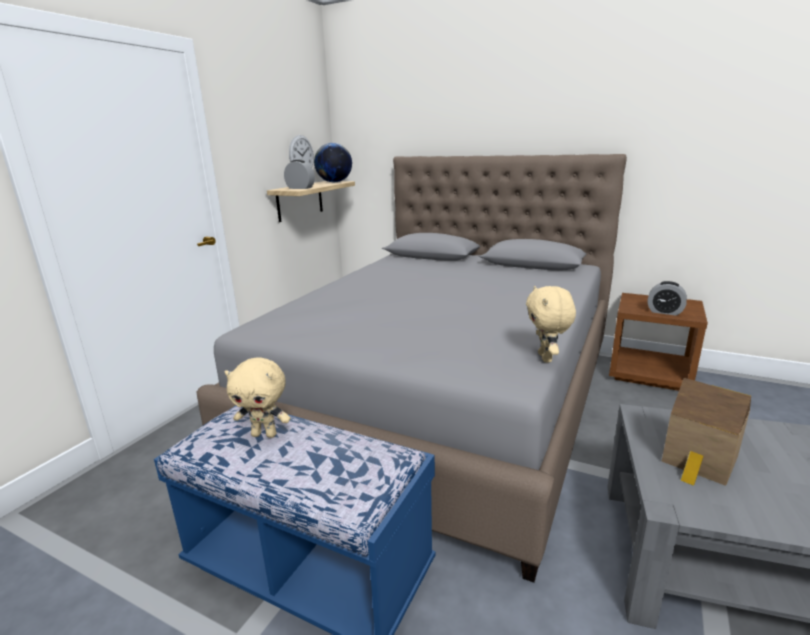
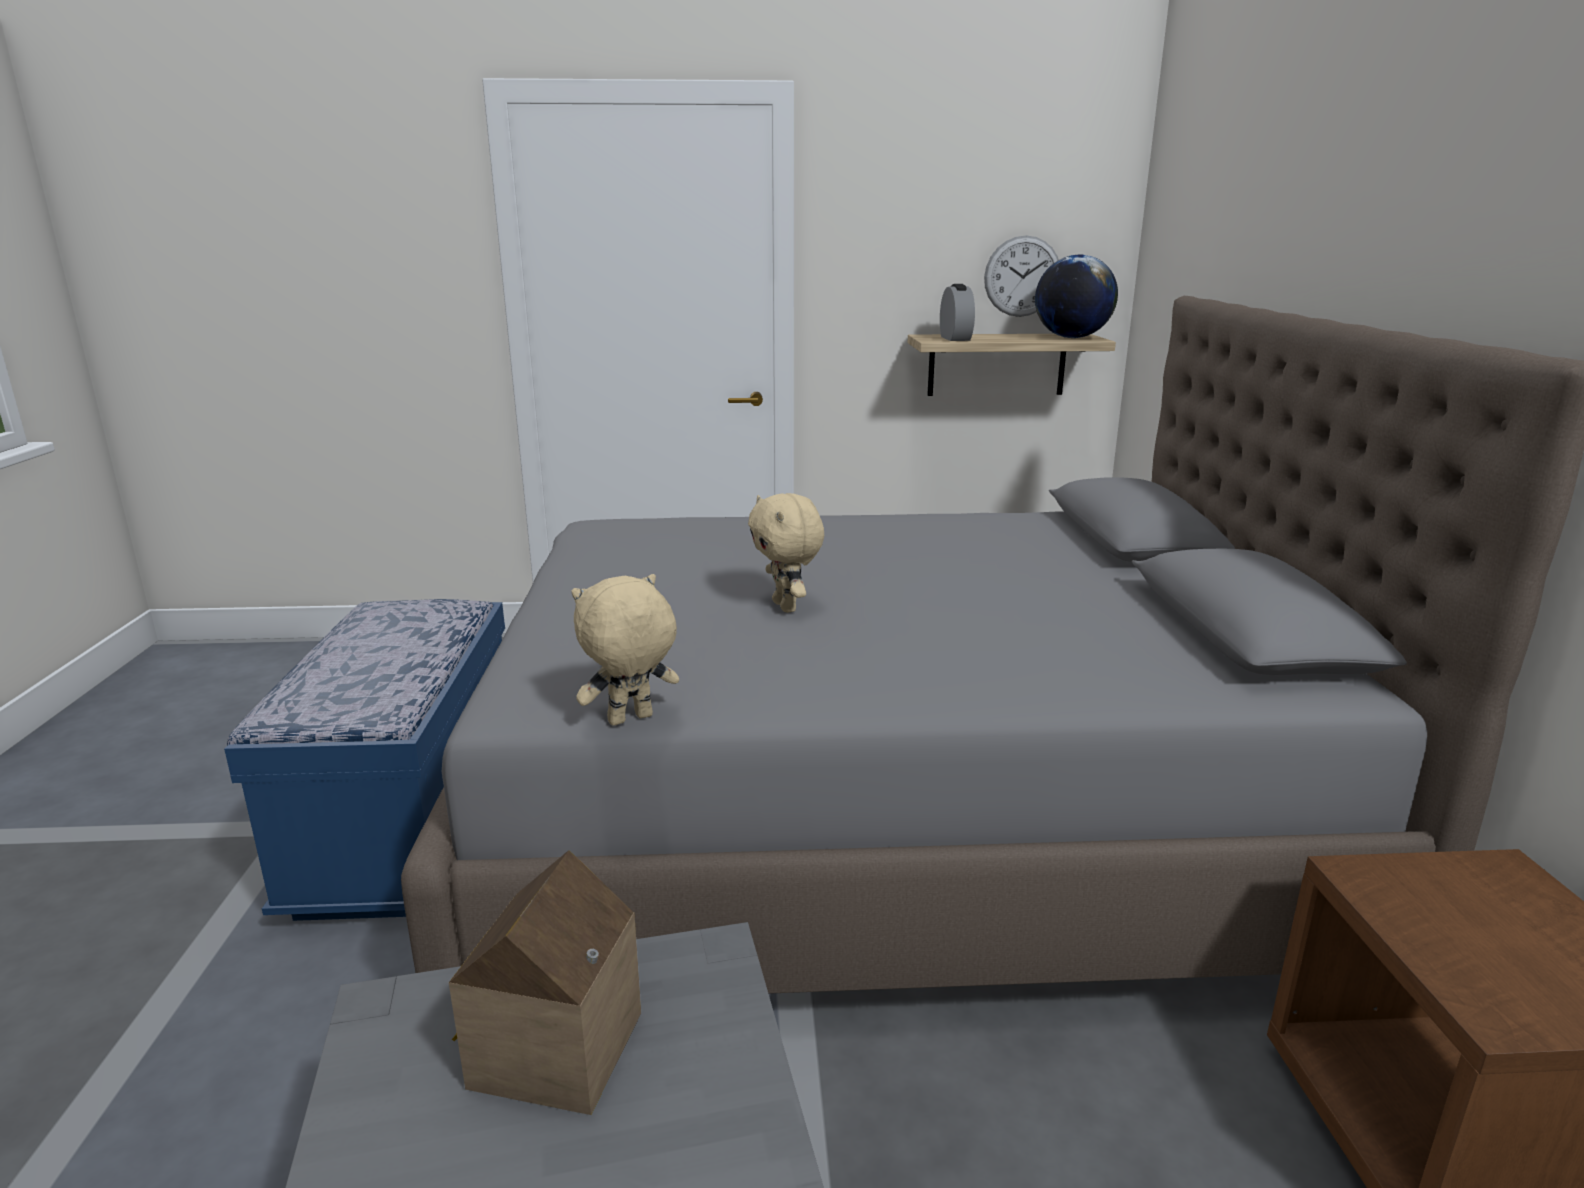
camera: 60 degrees right, 0 degrees up
(265, 434) = (410, 630): beige plush toy -> beige plush toy (786, 607)
(664, 312) = (1448, 946): alarm clock -> none

